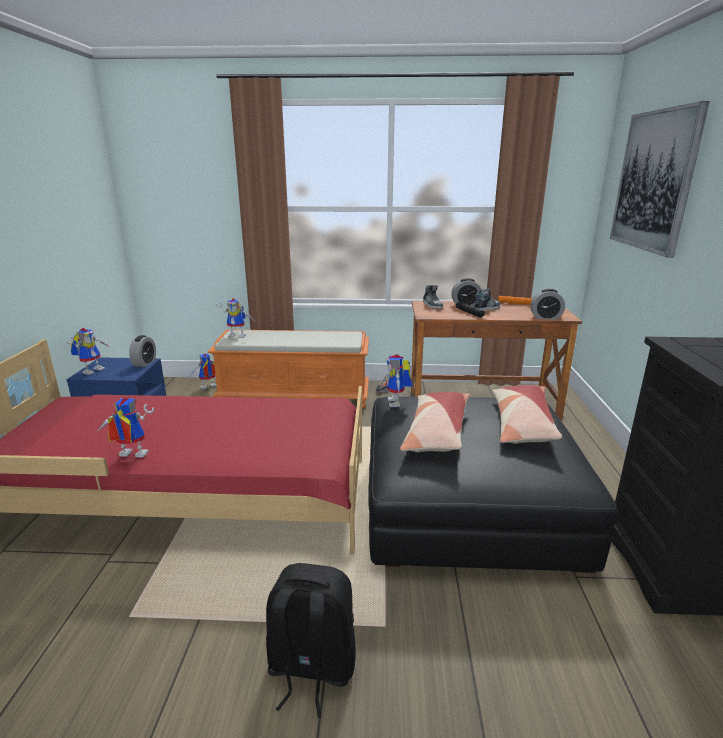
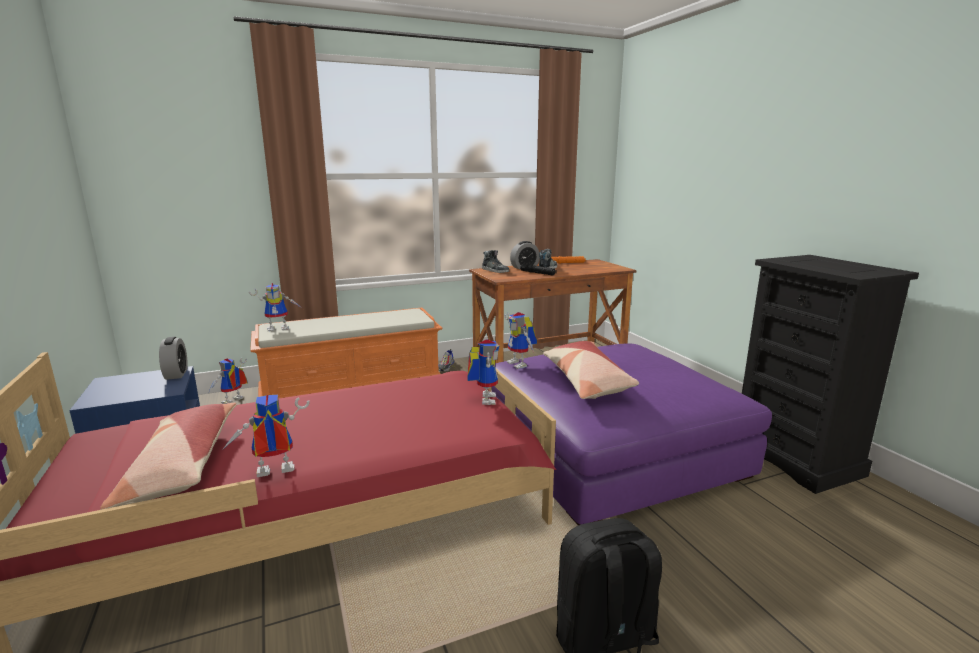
camera: 25 degrees left, 5 degrees down
(93, 370) = (102, 393): toy robot -> toy robot (484, 398)
(468, 502) = (610, 449): black ottoman -> purple ottoman
(522, 424) = (646, 361): pillow -> pillow (181, 466)
(545, 317) = (605, 270): alarm clock -> none
(654, 181) = (683, 142): picture -> none

